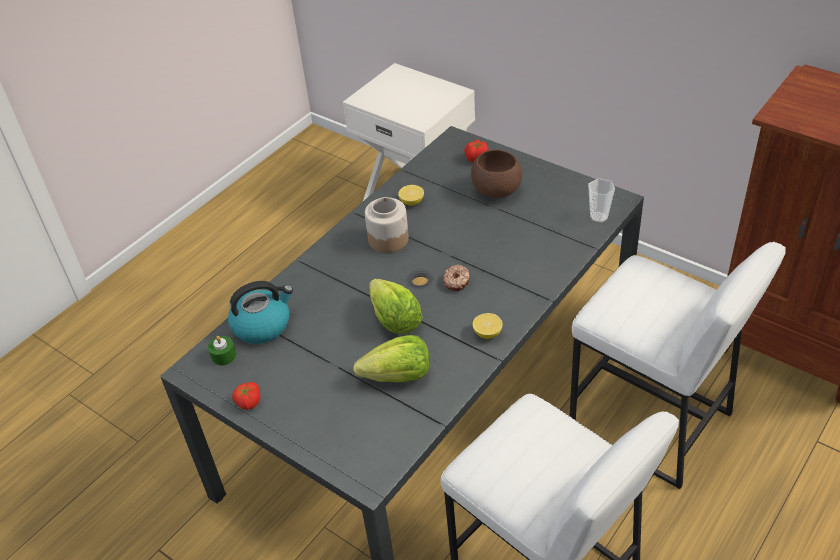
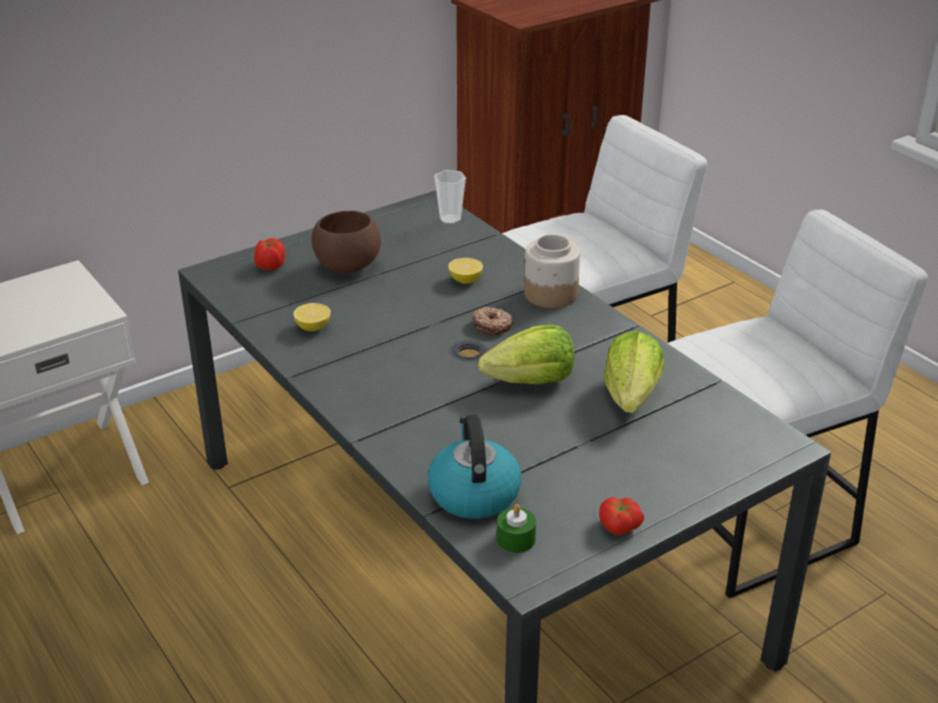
camera: 75 degrees left, 10 degrees down
(388, 239) = (373, 358): jar -> jar (550, 294)
(487, 333) = (592, 324): lemon -> lemon (465, 280)

